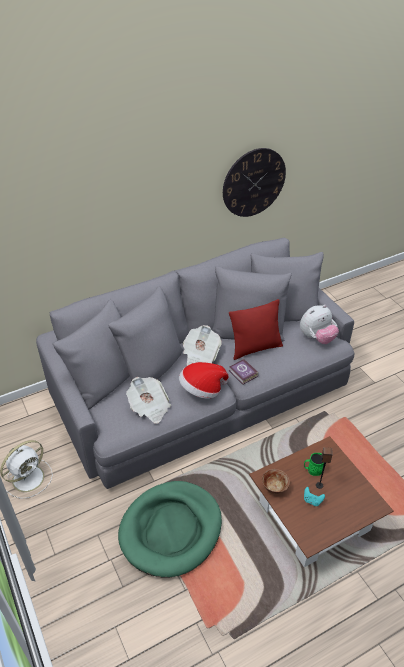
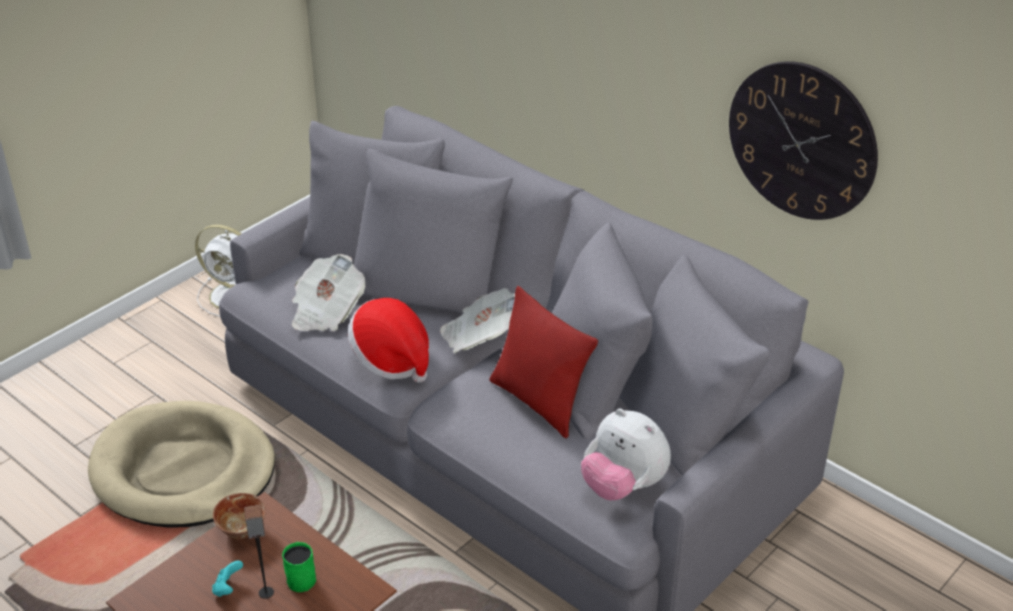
camera: 70 degrees right, 5 degrees down
(171, 530) = (183, 470): green dog bed -> beige dog bed
(243, 374) = (457, 400): book -> none

